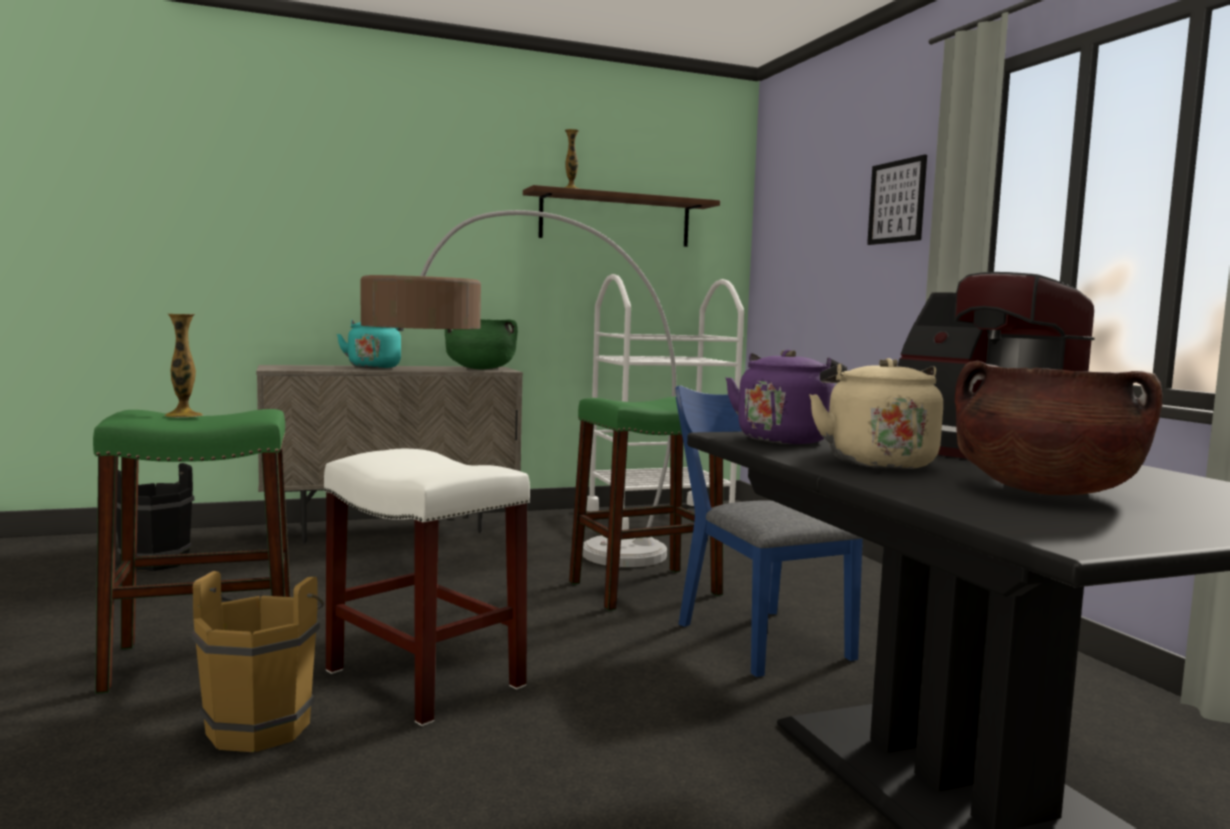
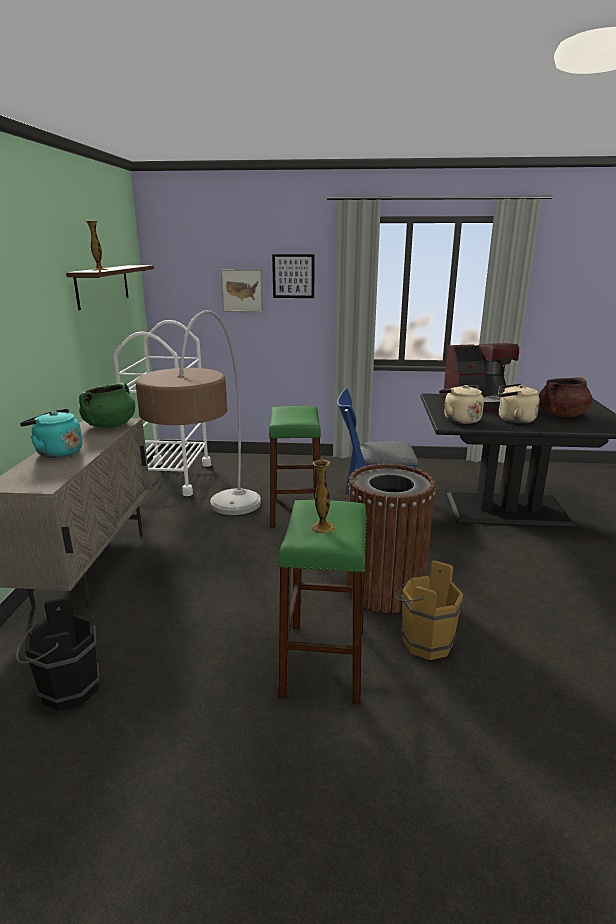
camera: 65 degrees left, 15 degrees up
(427, 678) = (385, 588): white stool -> brown trash can
(785, 439) = (459, 419): purple kettle -> beige kettle
(836, 236) = (242, 290): none -> picture

